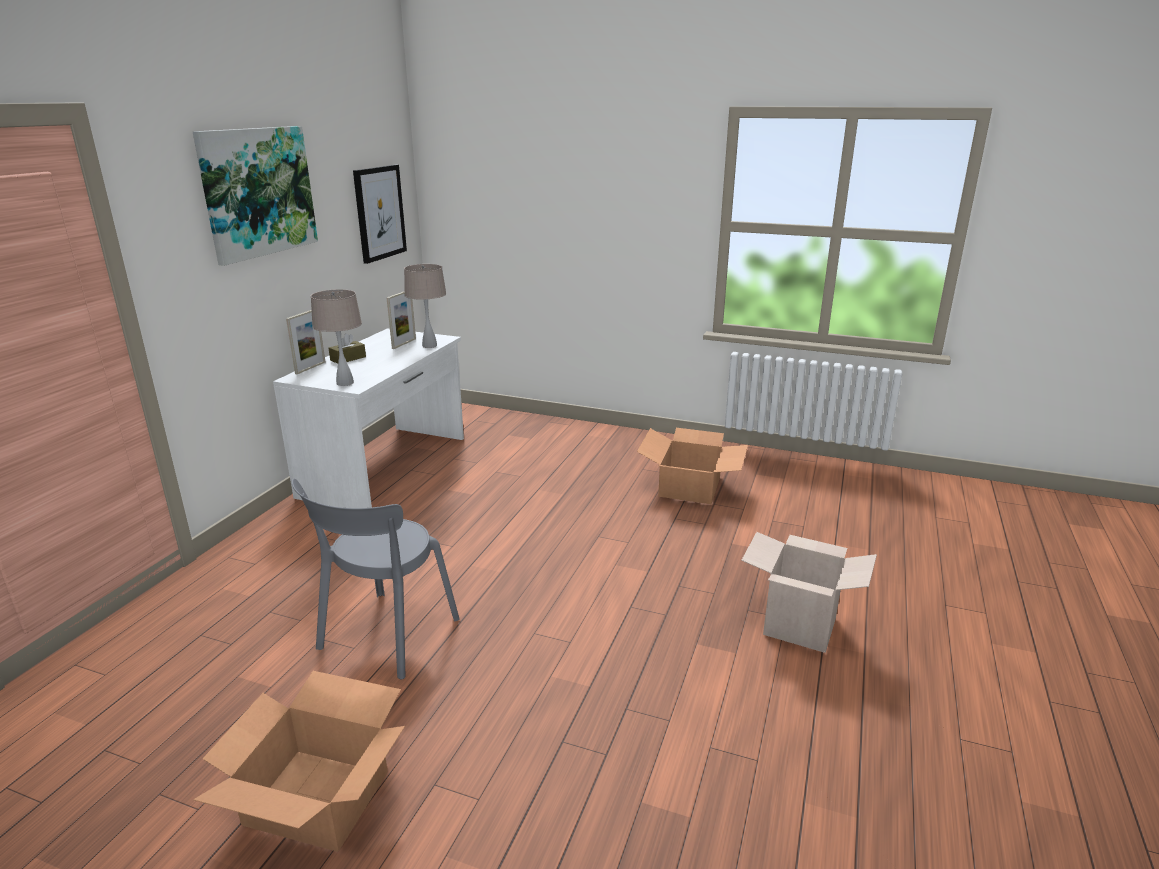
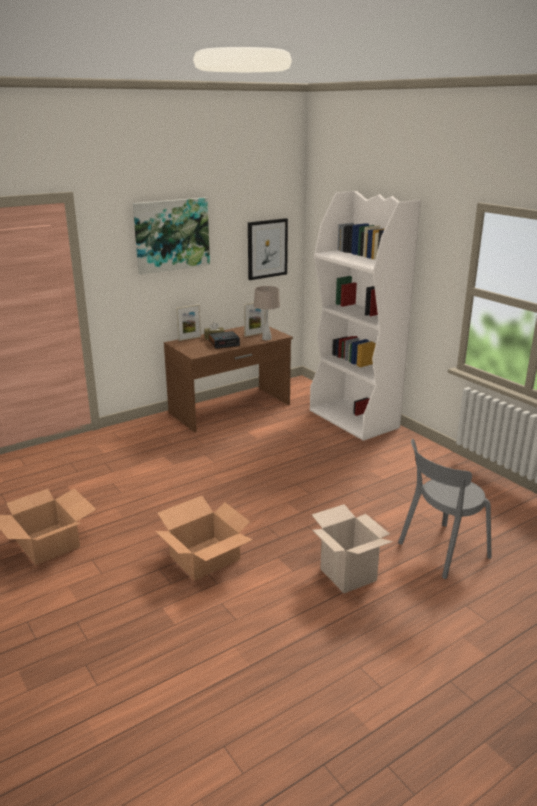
camera: 35 degrees right, 0 degrees up
(345, 383) = (193, 351): beige table lamp -> none
(376, 363) = (224, 343): none -> alarm clock
(385, 637) = (137, 493): grey chair -> grey chair (440, 551)
(387, 466) = (230, 408): white desk -> brown desk
(566, 434) = (354, 419): none -> white bookcase
(690, 487) = (392, 475): cardboard box -> cardboard box (205, 558)

